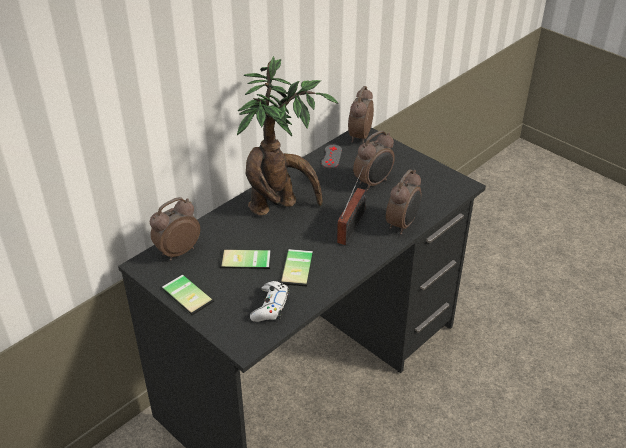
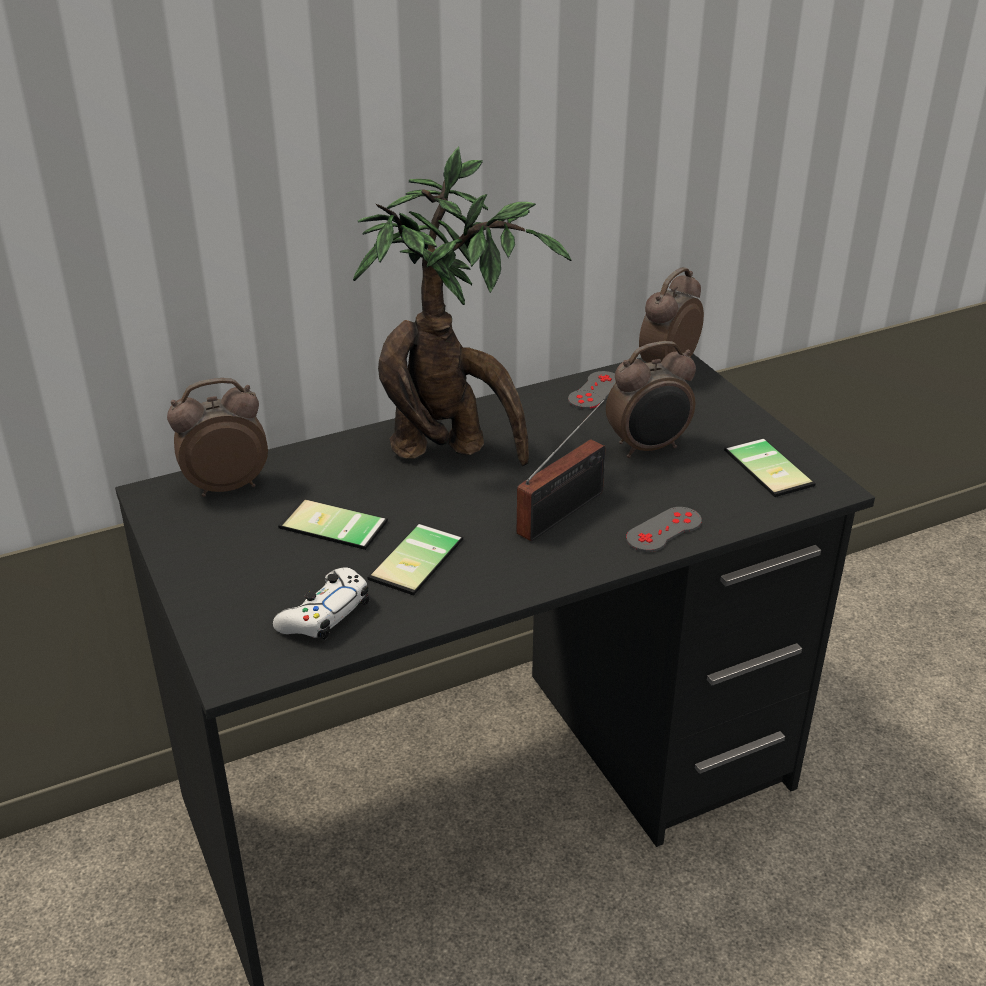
camera: 20 degrees right, 5 degrees down
(189, 293) = (200, 557): phone -> phone (773, 466)
(402, 224) = (664, 530): alarm clock -> grey game controller

